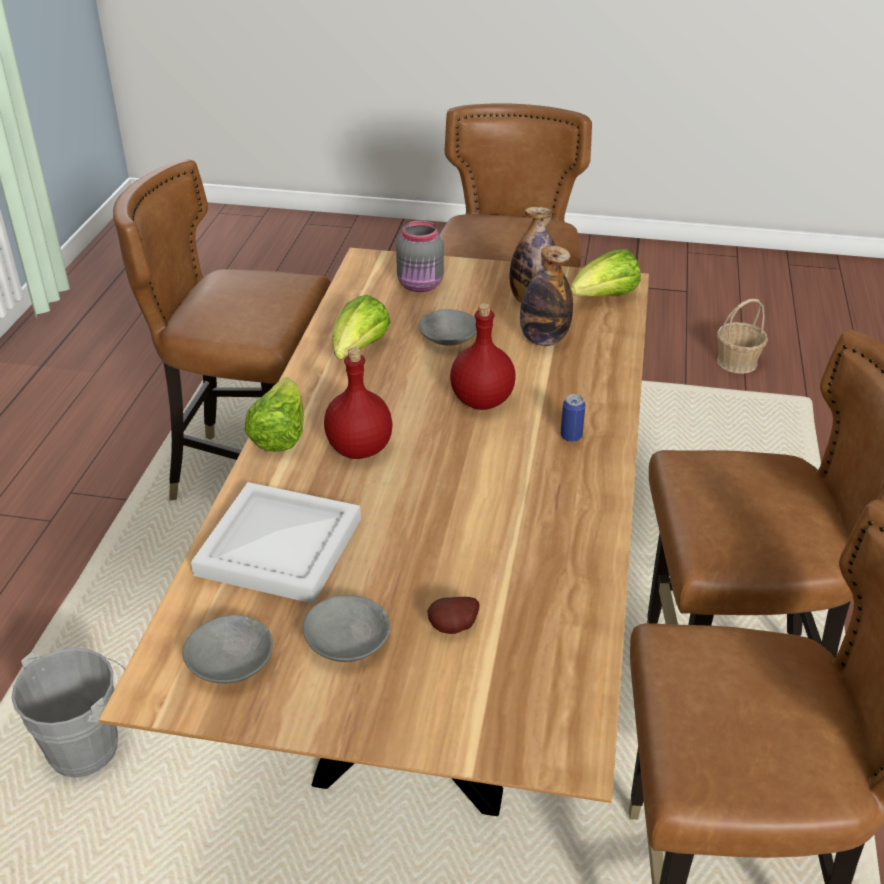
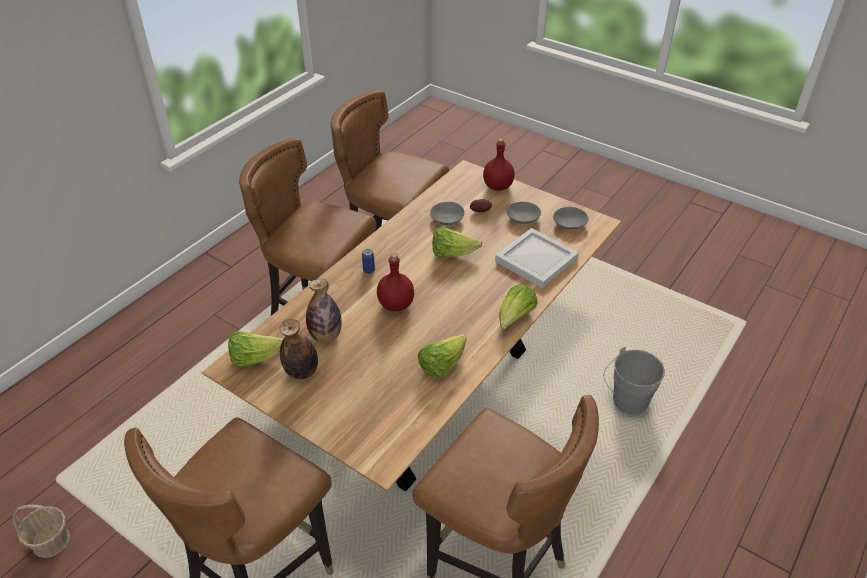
camera: 155 degrees left, 5 degrees up
(361, 449) = (476, 296): red bottle -> red bottle (497, 186)
(421, 285) = (363, 416): grey jar -> none
(448, 337) = (380, 357): grey bowl -> grey bowl (447, 219)
(451, 509) = (452, 253): none -> lettuce

